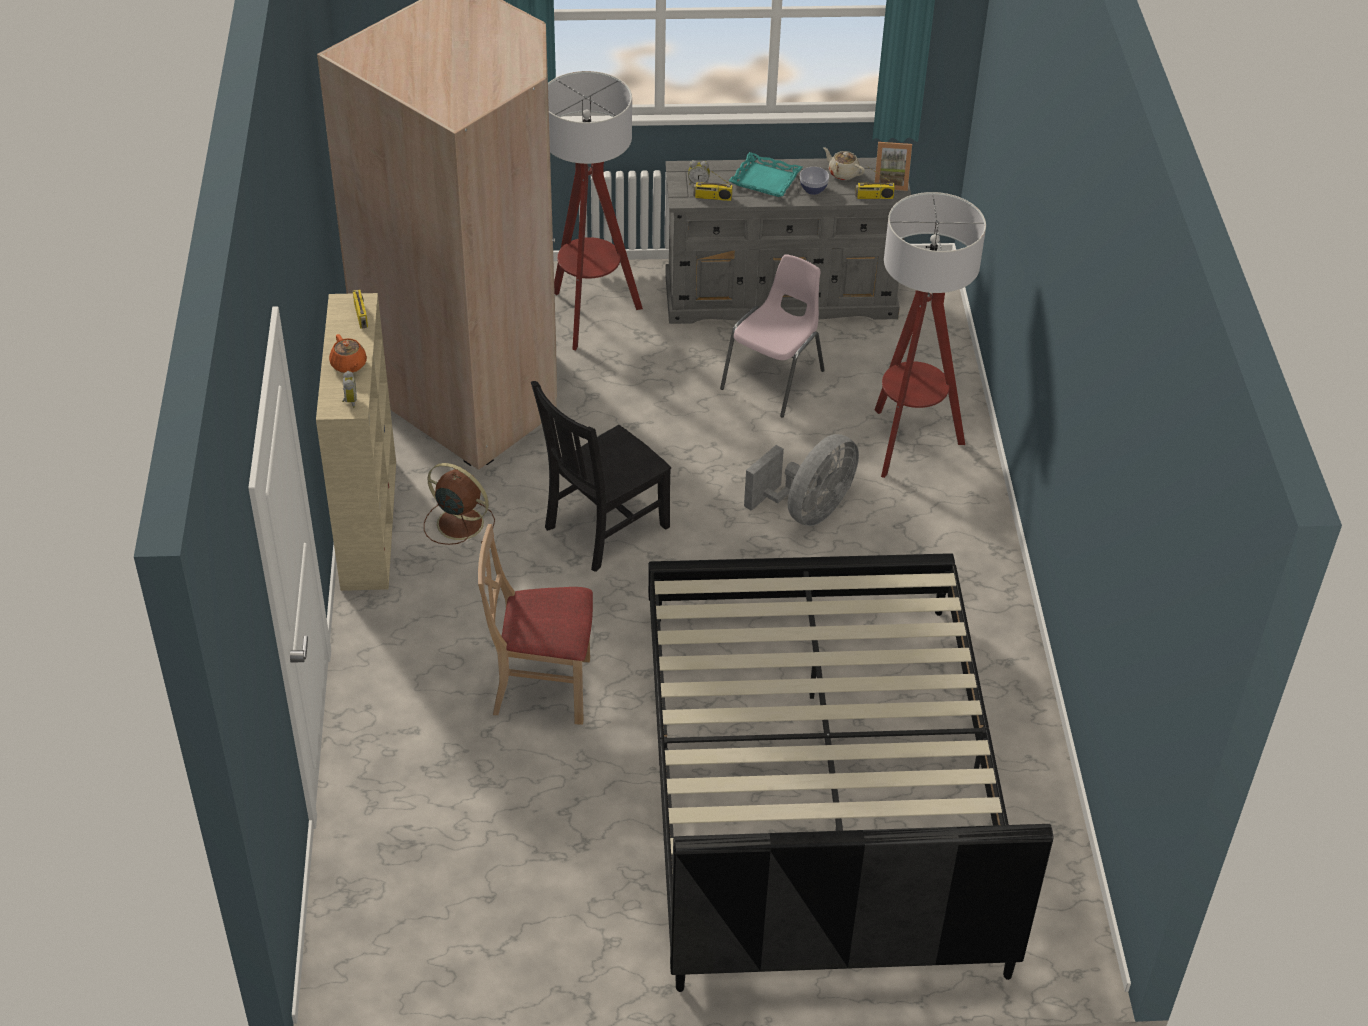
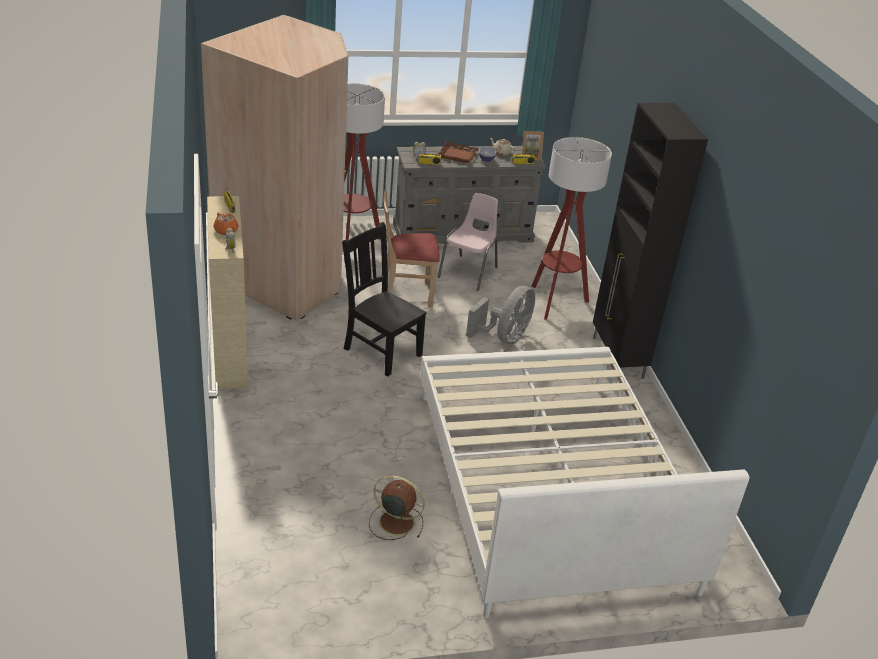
camera: 10 degrees left, 10 degrees down
(458, 522) = (288, 349): brown fan -> brown fan (395, 522)
(542, 688) = (358, 439): beige chair -> beige chair (407, 293)
(603, 529) = (381, 350): black chair -> black chair turned 90 degrees clockwise
(765, 179) = (458, 155): turquoise tray -> brown tray
(818, 786) = (548, 487): black bed -> white bed
(986, 556) = (617, 358): none -> black cabinet

